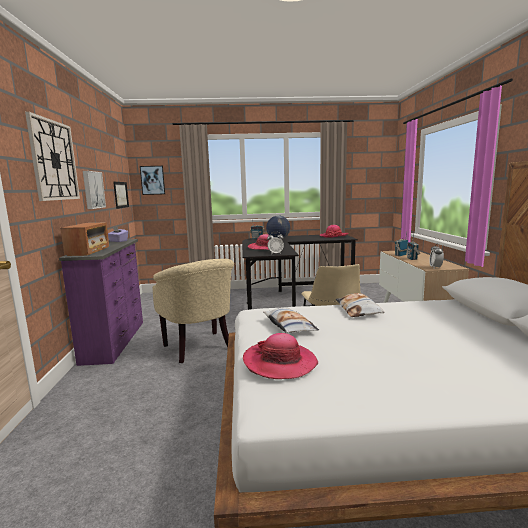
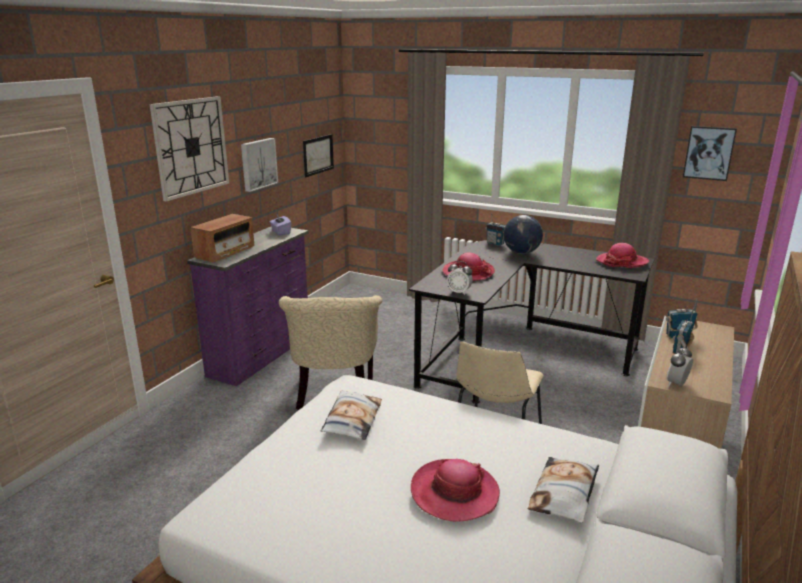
camera: 30 degrees right, 10 degrees up
(152, 180) = (371, 130): picture -> picture (709, 153)
(280, 362) = (277, 467): hat -> hat (454, 493)
(358, 310) = (467, 423): pillow -> pillow (565, 494)

